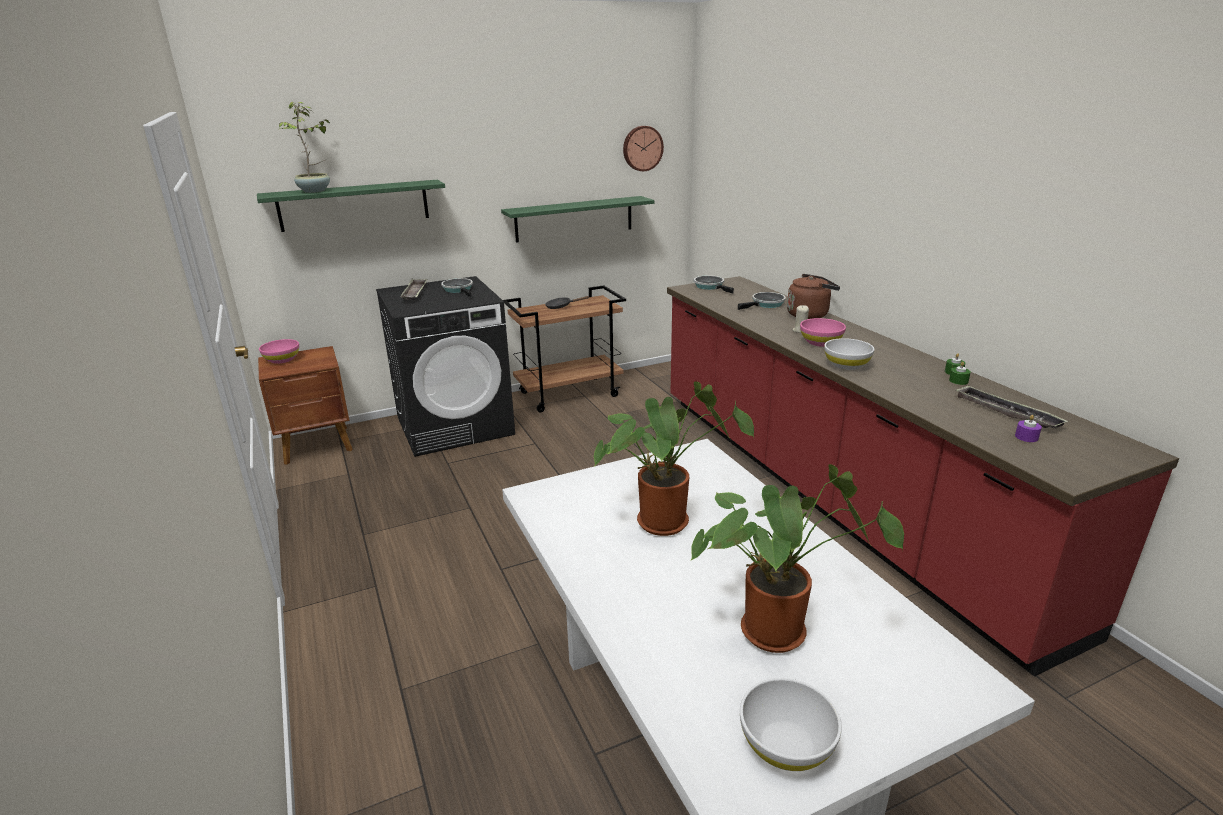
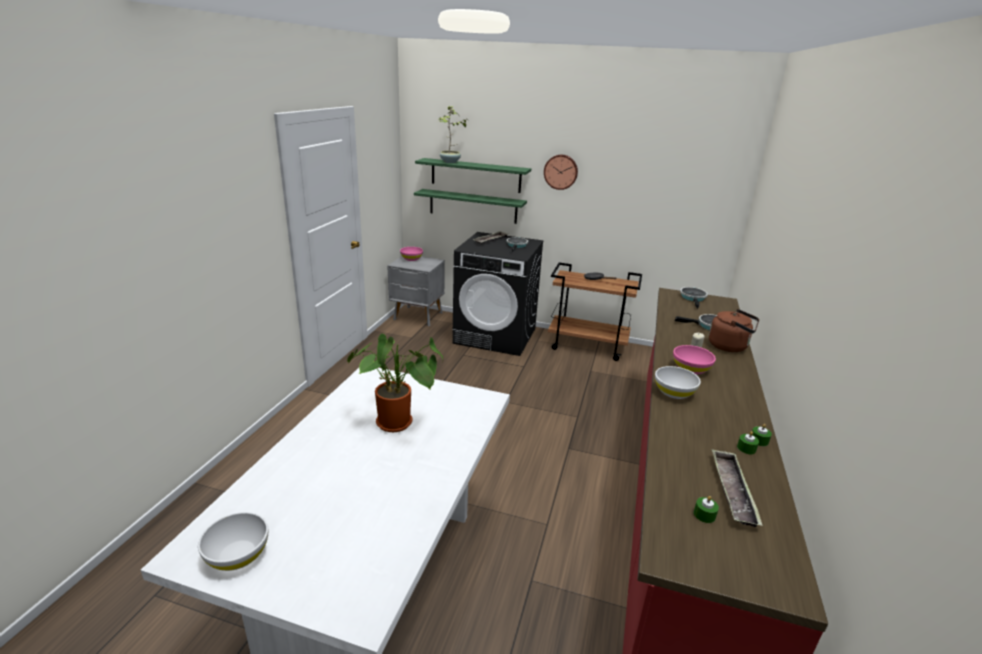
camera: 40 degrees right, 0 degrees up
(318, 446) = (418, 316): brown nightstand -> grey nightstand
(574, 219) = (629, 217): green shelf -> green shelf (473, 206)
(642, 148) = (703, 172): wall clock -> wall clock (561, 172)
(778, 629) = (338, 509): potted plant -> none
(1026, 437) = (704, 515): purple candle -> green candle

